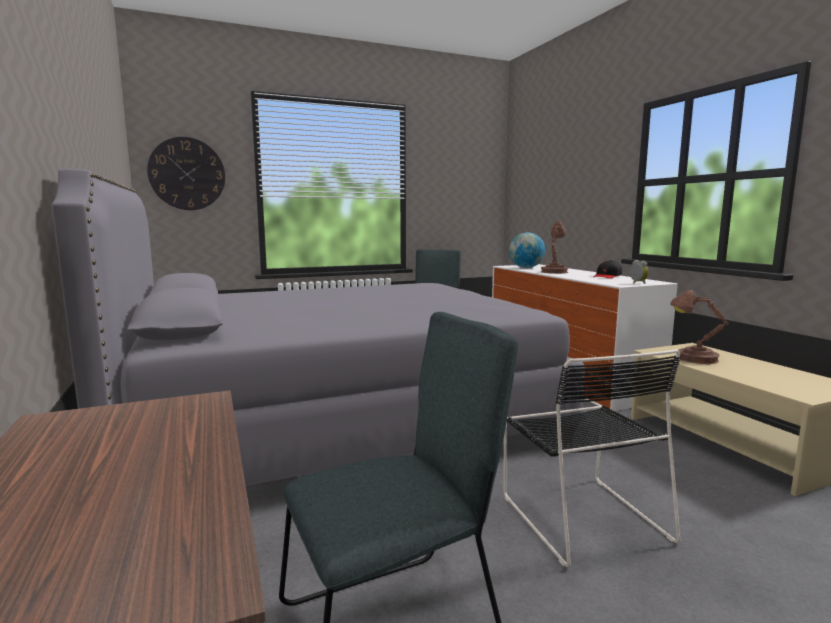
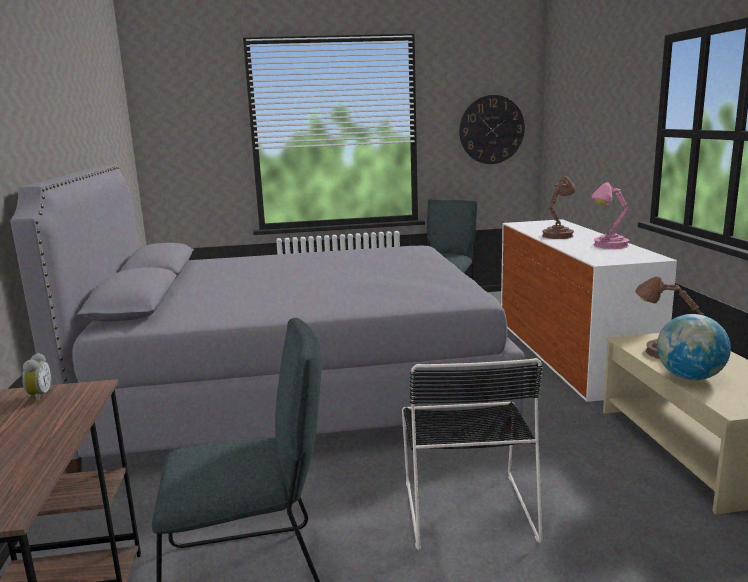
camera: 15 degrees right, 5 degrees up
(187, 174) = (183, 130): wall clock -> wall clock (491, 129)
(526, 268) = (535, 227): globe -> globe (689, 377)
(607, 276) = (609, 245): black cap -> pink table lamp
(637, 283) = (626, 259): alarm clock -> alarm clock (39, 397)

